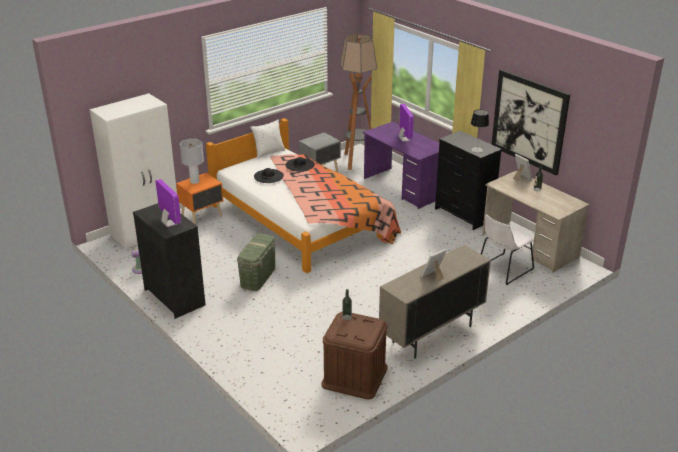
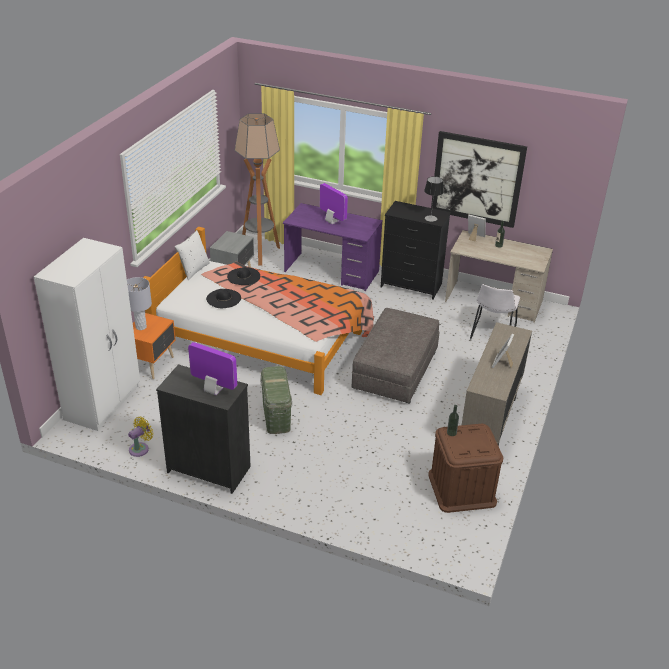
camera: 30 degrees left, 5 degrees up
(385, 273) = (395, 369): none -> grey ottoman

